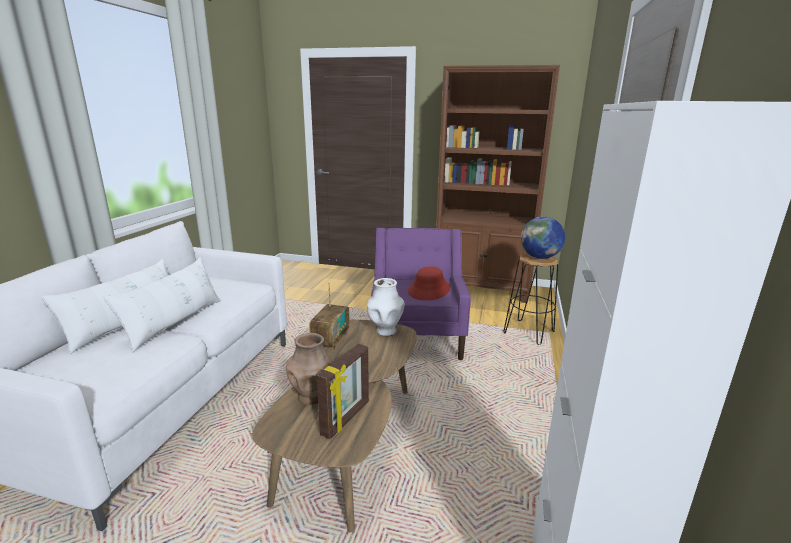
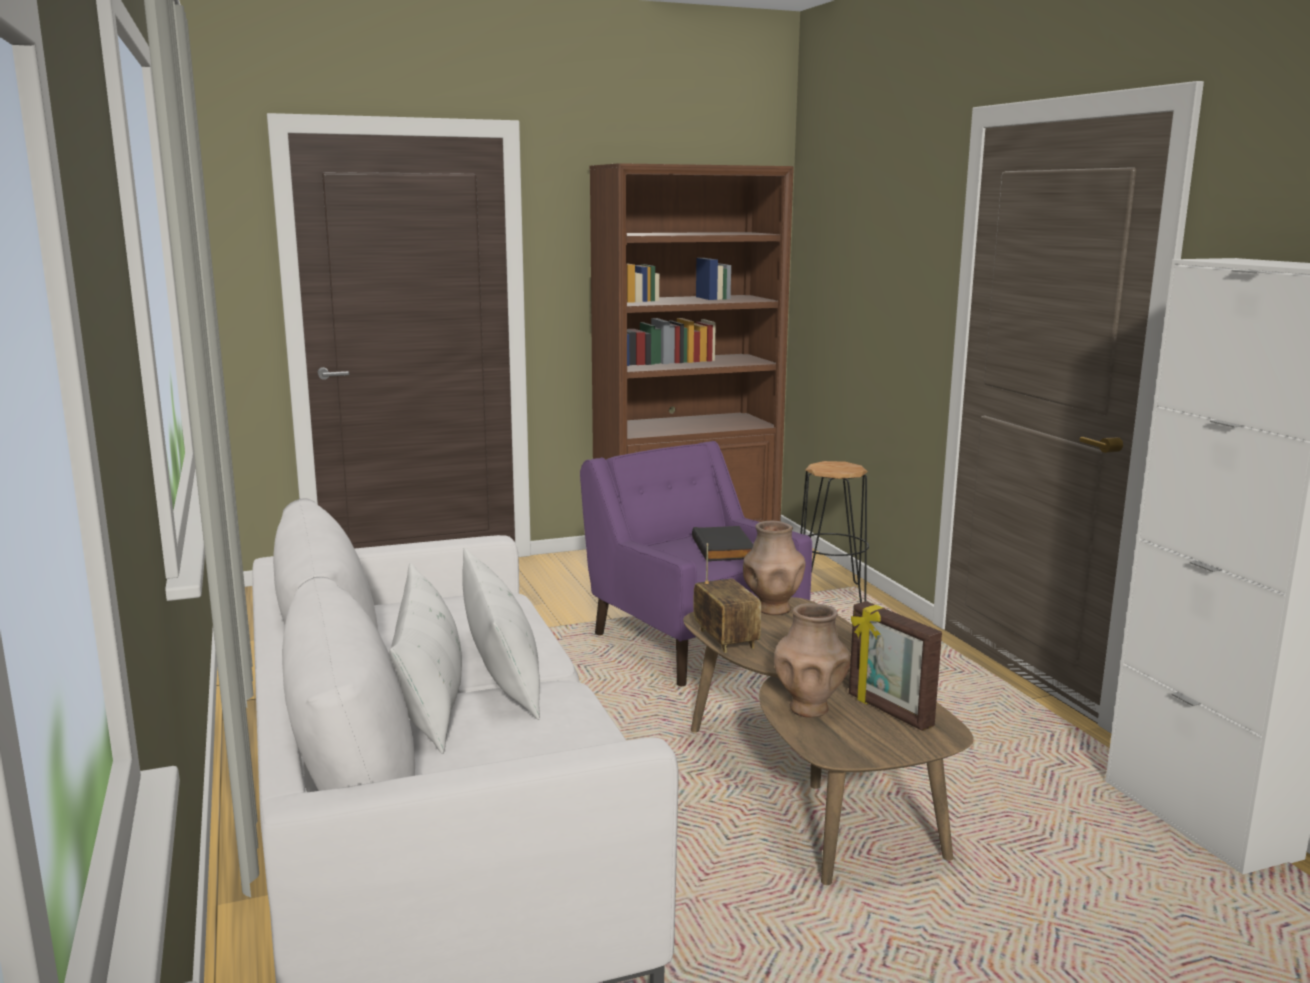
camera: 35 degrees left, 5 degrees down
(346, 418) = (888, 711): picture frame -> picture frame turned 150 degrees clockwise
(385, 331) = (772, 609): white vase -> brown vase
(429, 290) = (725, 548): red hat -> black book
(540, 257) = (838, 466): globe -> none

